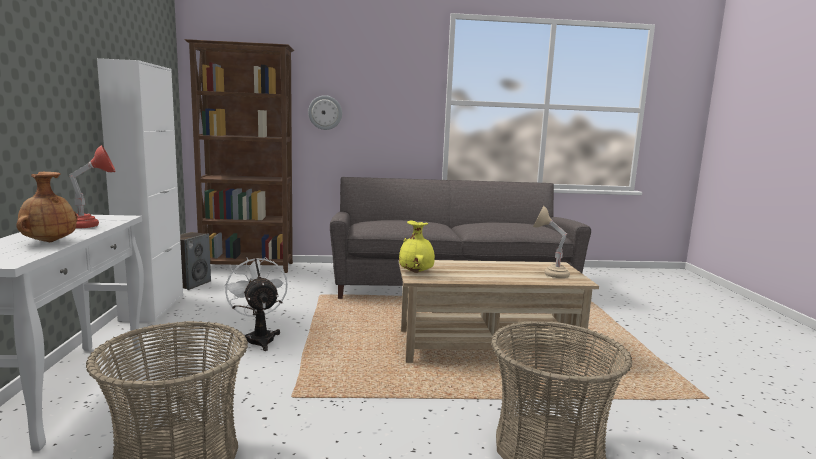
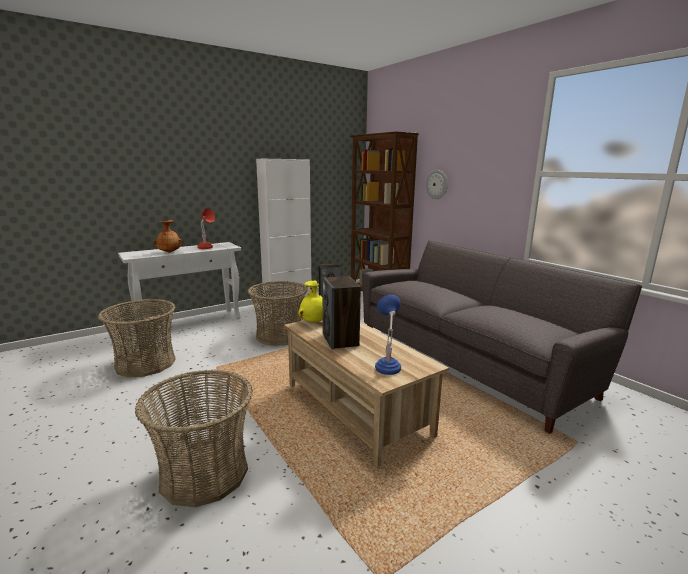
camera: 60 degrees right, 5 degrees up
(259, 338) = (279, 335): white fan -> basket
(478, 274) = (340, 340): none -> speaker
(549, 273) = (387, 365): beige table lamp -> blue table lamp

